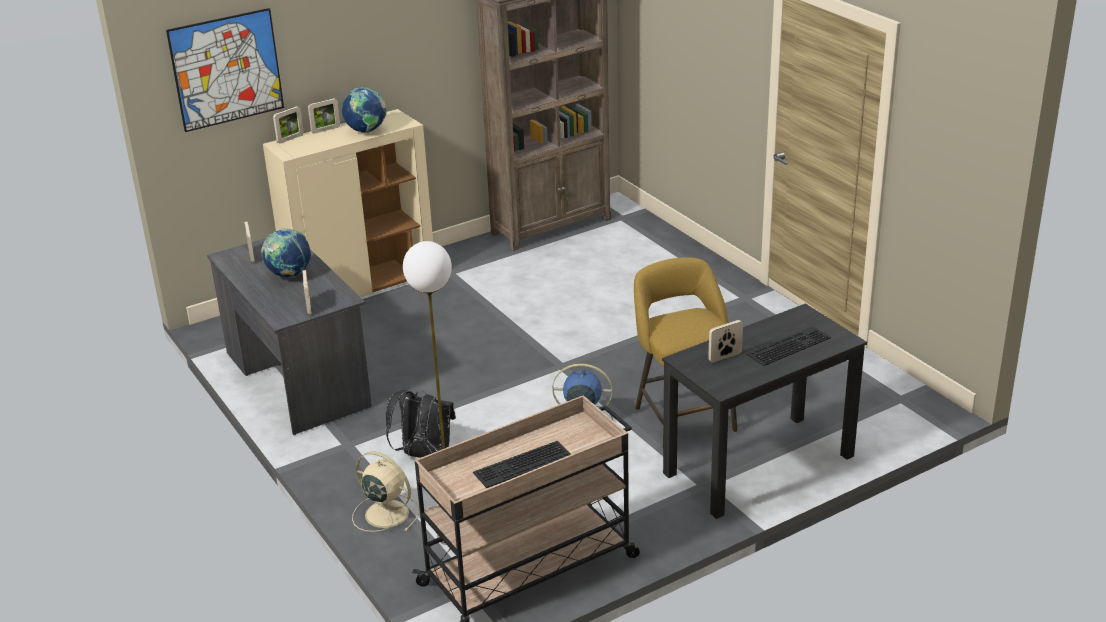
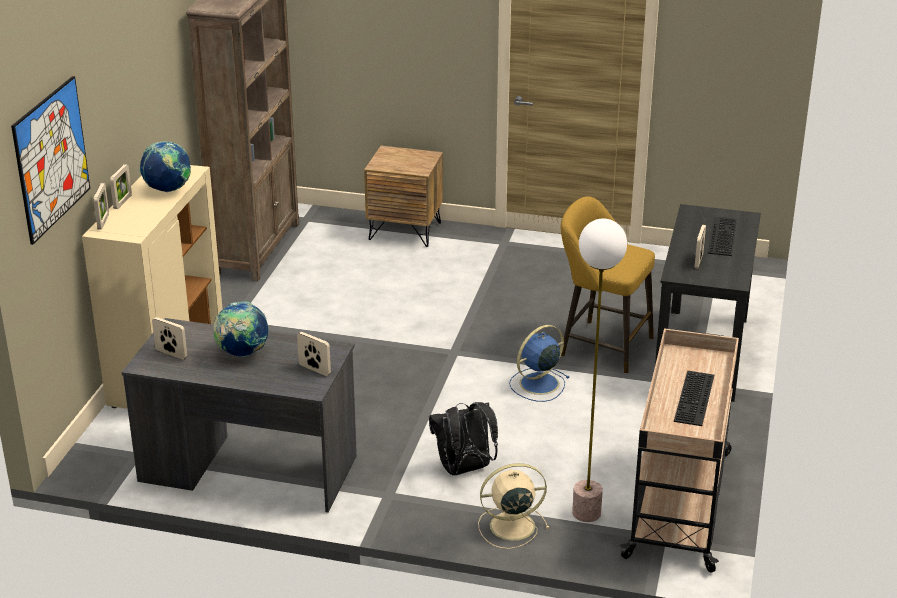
camera: 45 degrees left, 0 degrees up
(681, 256) = (405, 231): none -> brown nightstand

